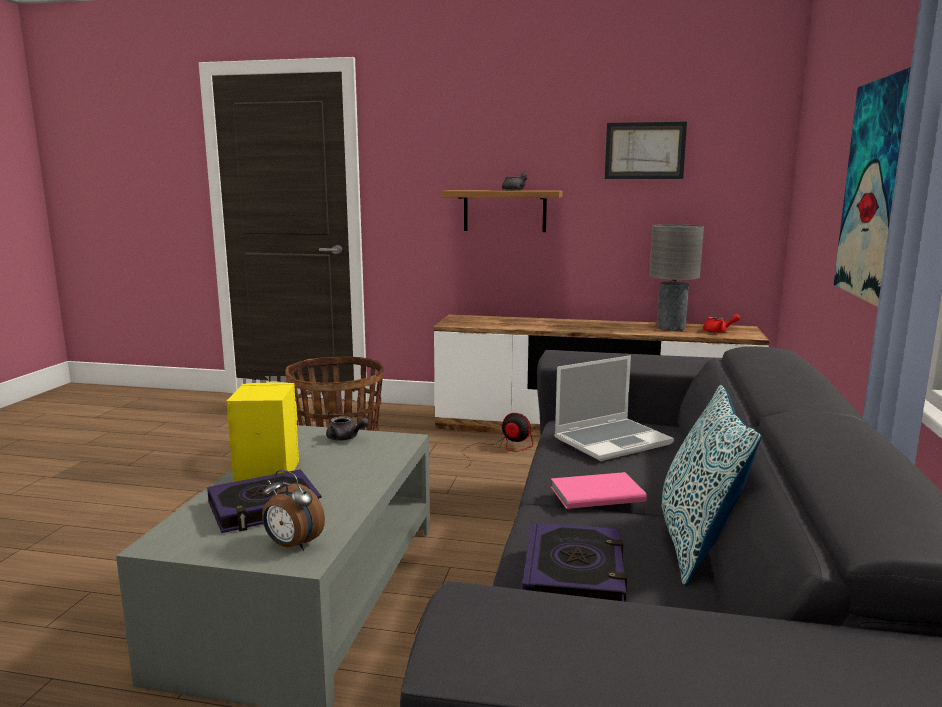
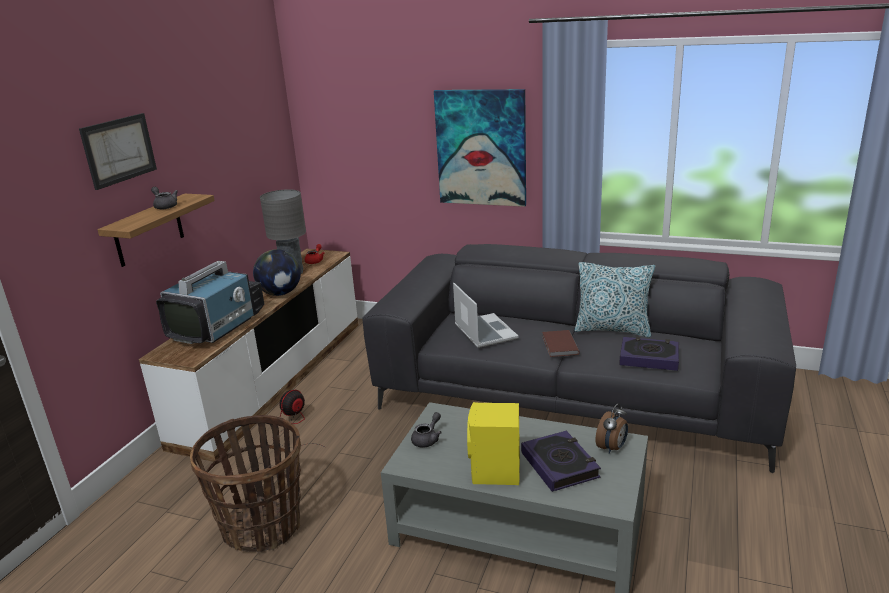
camera: 80 degrees left, 10 degrees up
(517, 323) = (218, 326): none -> television
(595, 493) = (559, 345): pink book -> brown book
(609, 330) = (280, 293): none -> globe
(644, 151) = (225, 140): picture -> picture (119, 150)

